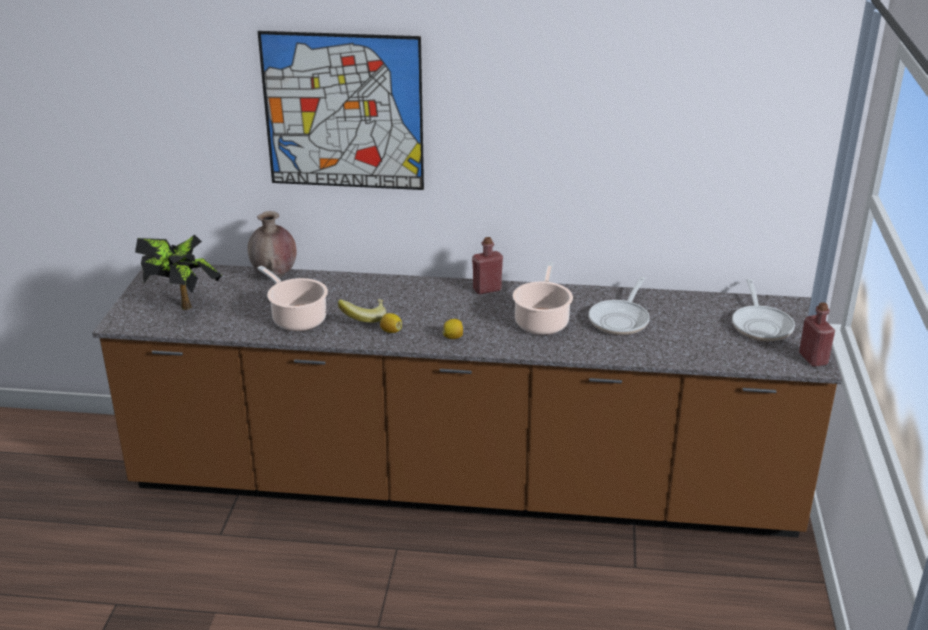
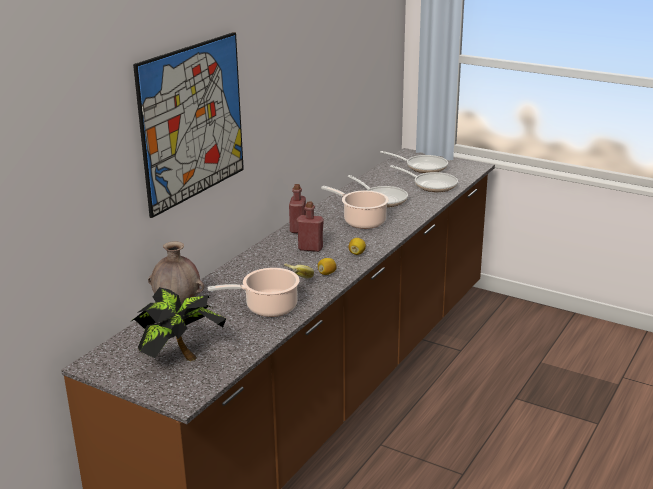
camera: 65 degrees left, 5 degrees down
(704, 344) = (432, 185): none -> frying pan
(813, 359) = (470, 165): red bottle -> red bottle (310, 248)

